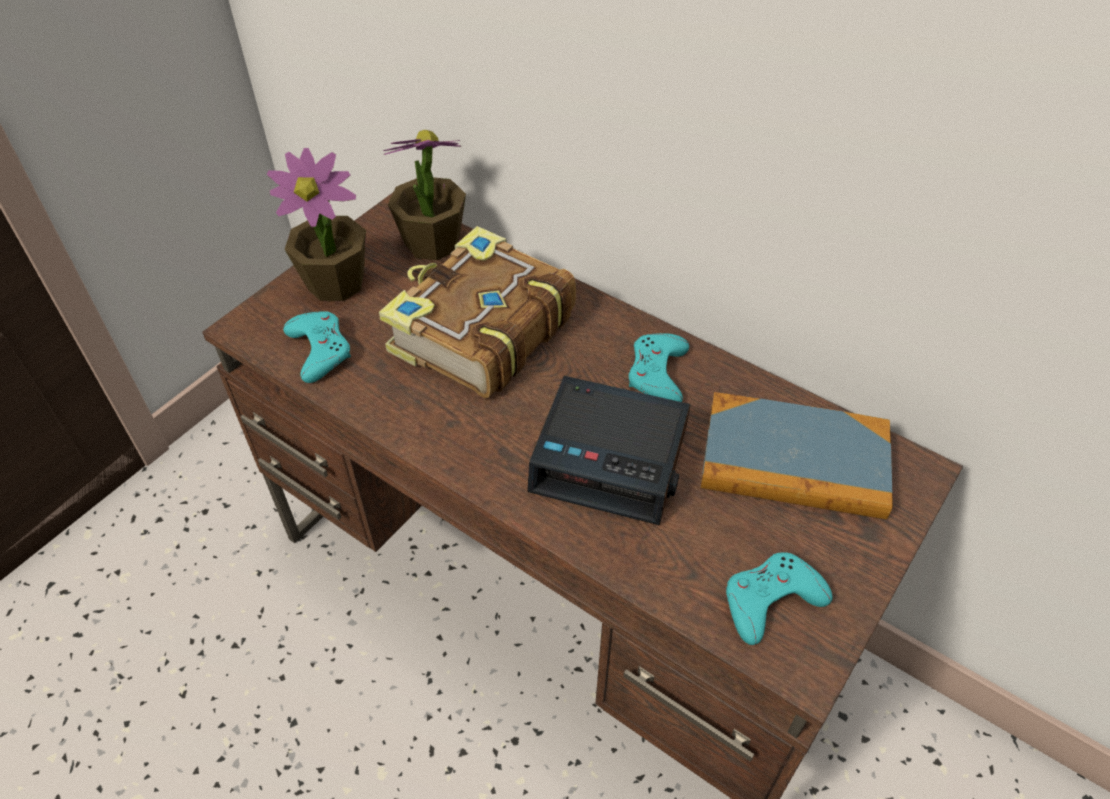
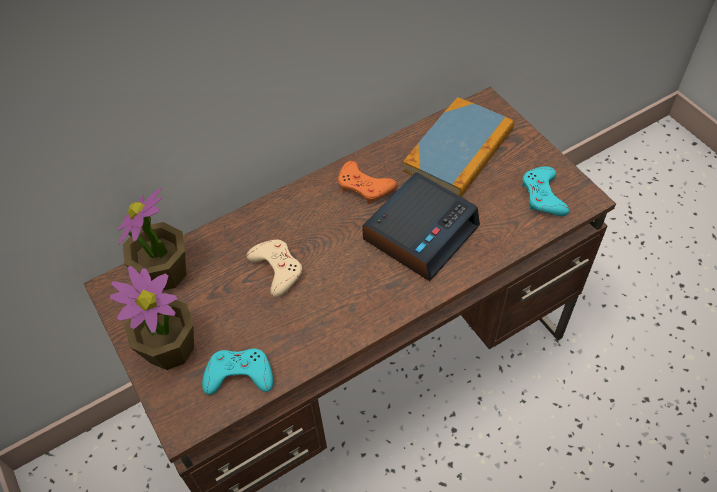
camera: 65 degrees left, 5 degrees up
(479, 332) = (277, 269): book -> beige game controller
(657, 374) = (364, 186): turquoise game controller -> orange game controller

